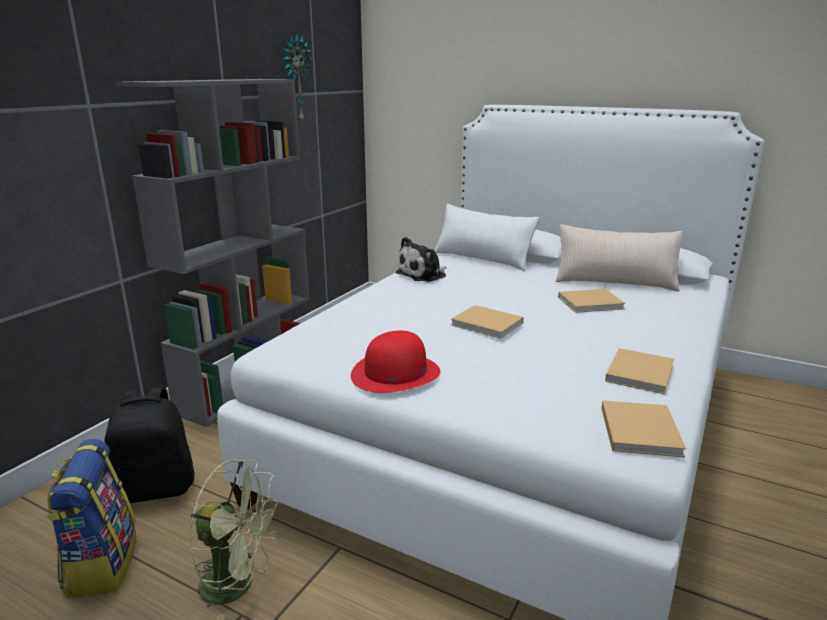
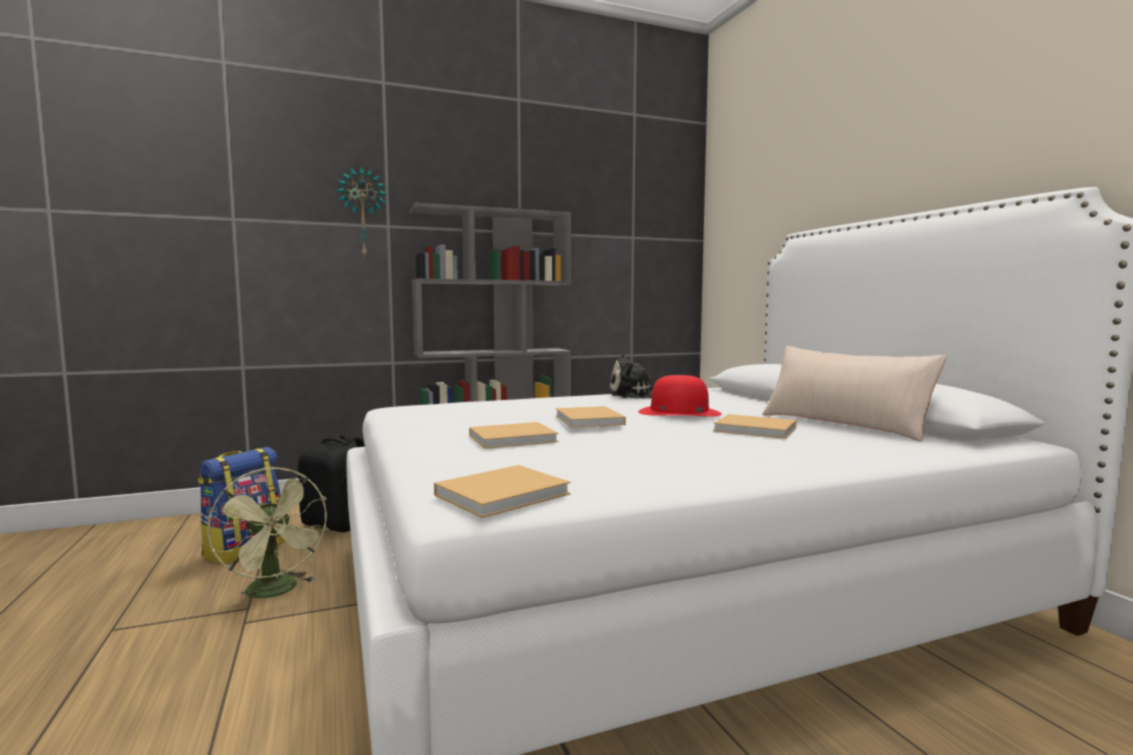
camera: 40 degrees right, 15 degrees down
(296, 79) = (606, 222): wall clock -> wall clock (362, 212)
(395, 373) = (427, 426): red hat -> red hat (679, 412)
(482, 258) = (730, 395): white pillow -> none
(640, 372) = (643, 470): beige book -> beige book (515, 438)

